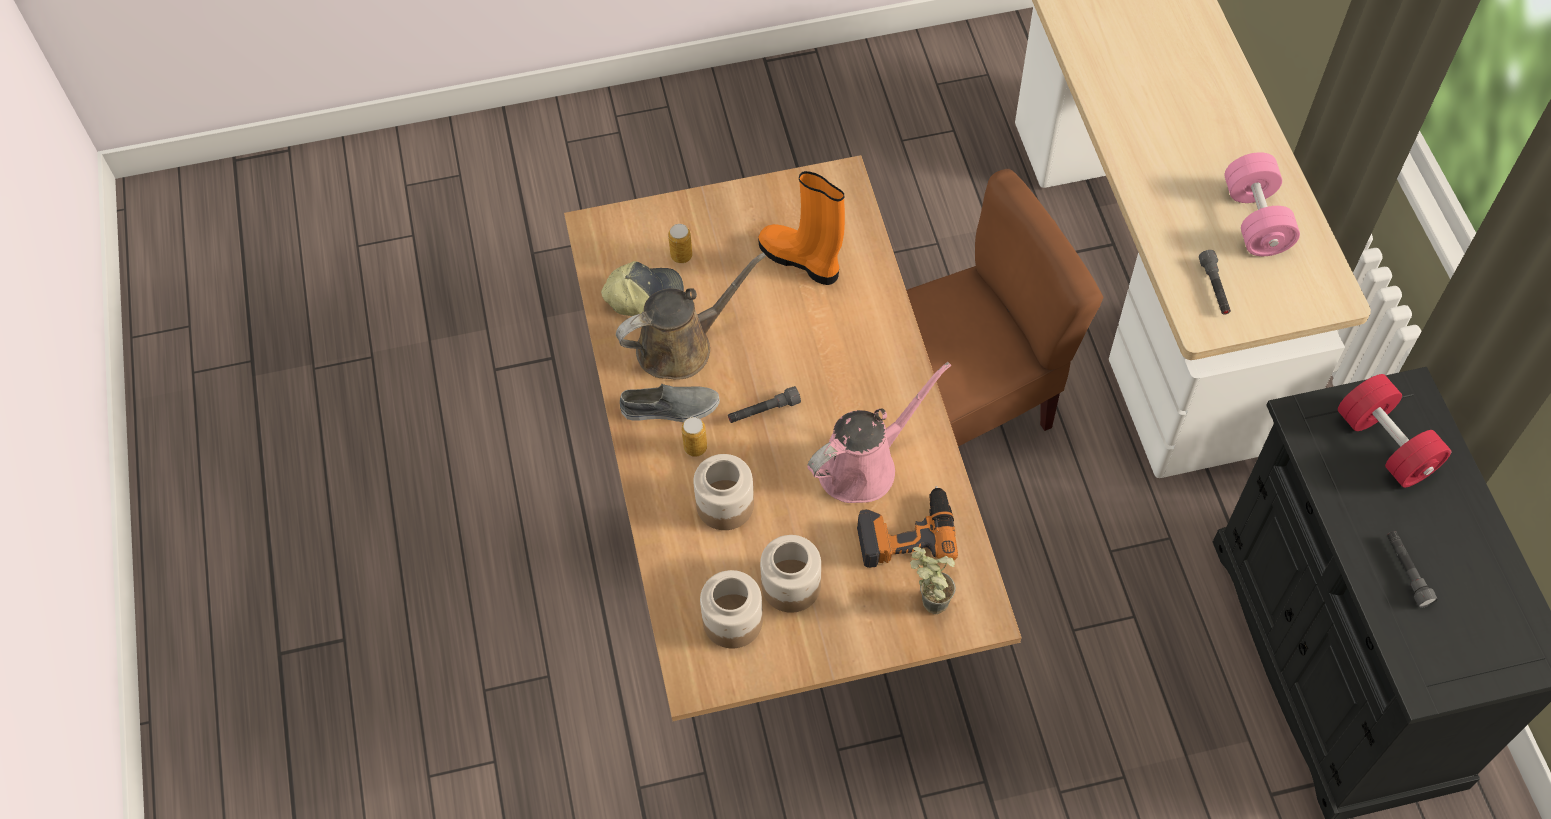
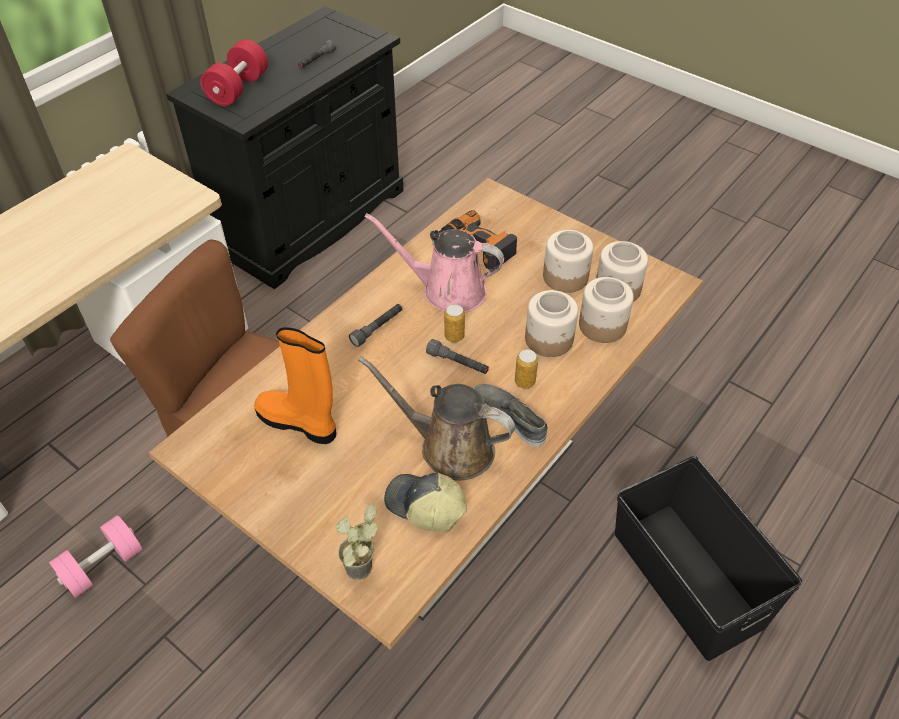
camera: 130 degrees left, 10 degrees down
(511, 661) = (687, 579): none -> black storage box
(681, 256) = (361, 508): can -> can (454, 336)
(699, 564) = (602, 326): none -> jar
(802, 260) = (299, 423): orange boot -> orange boot turned 120 degrees clockwise
(927, 601) = (508, 219): potted plant -> potted plant (362, 575)
(1214, 288) = (155, 205): grey flashlight -> grey flashlight (377, 329)
(1255, 220) = (75, 210): pink dumbbell -> pink dumbbell (103, 566)

